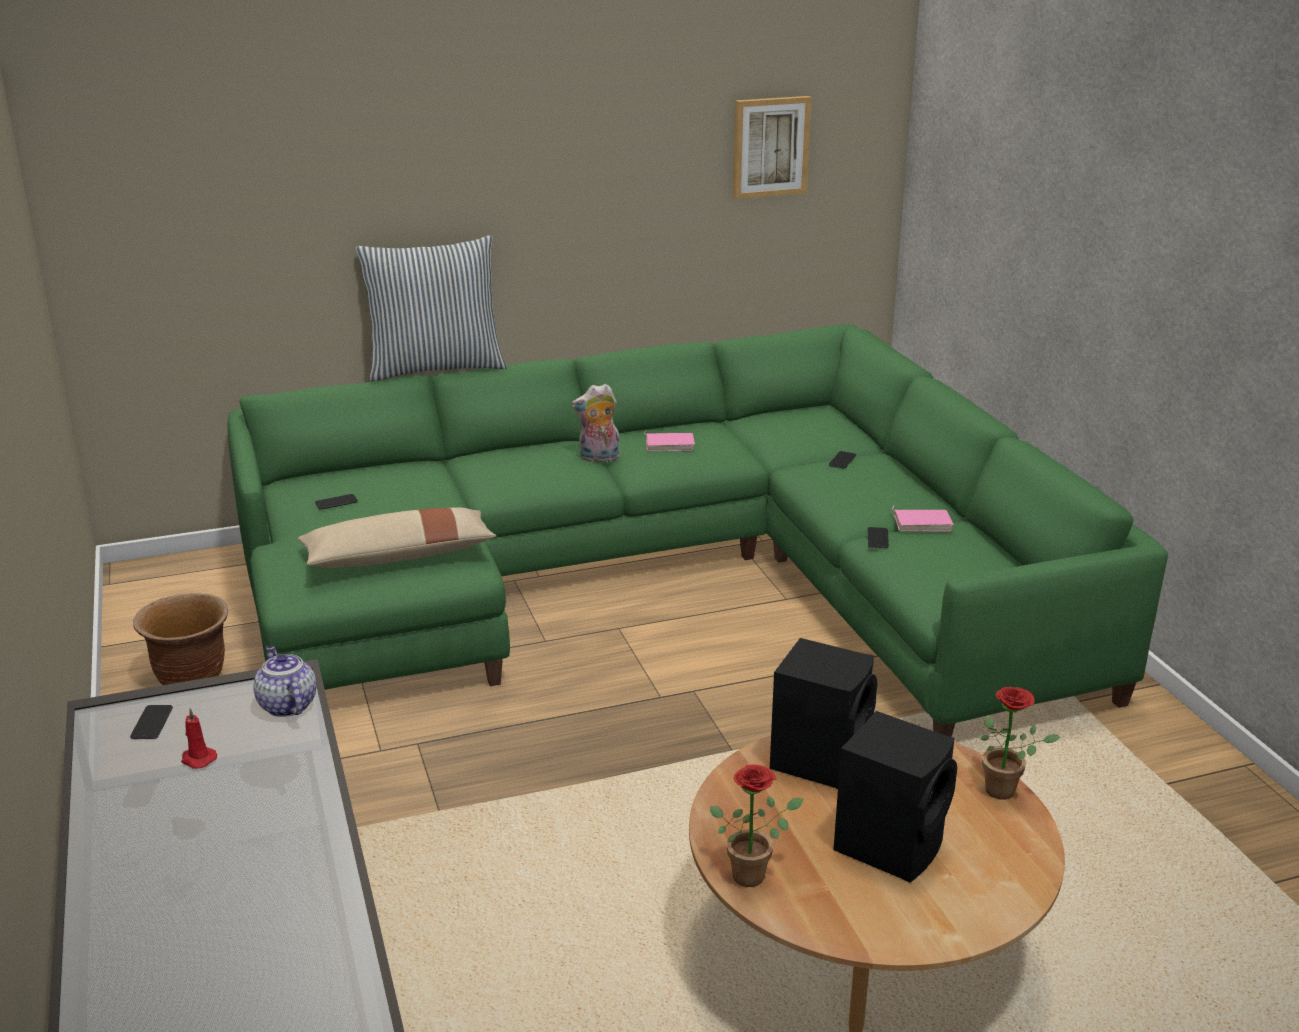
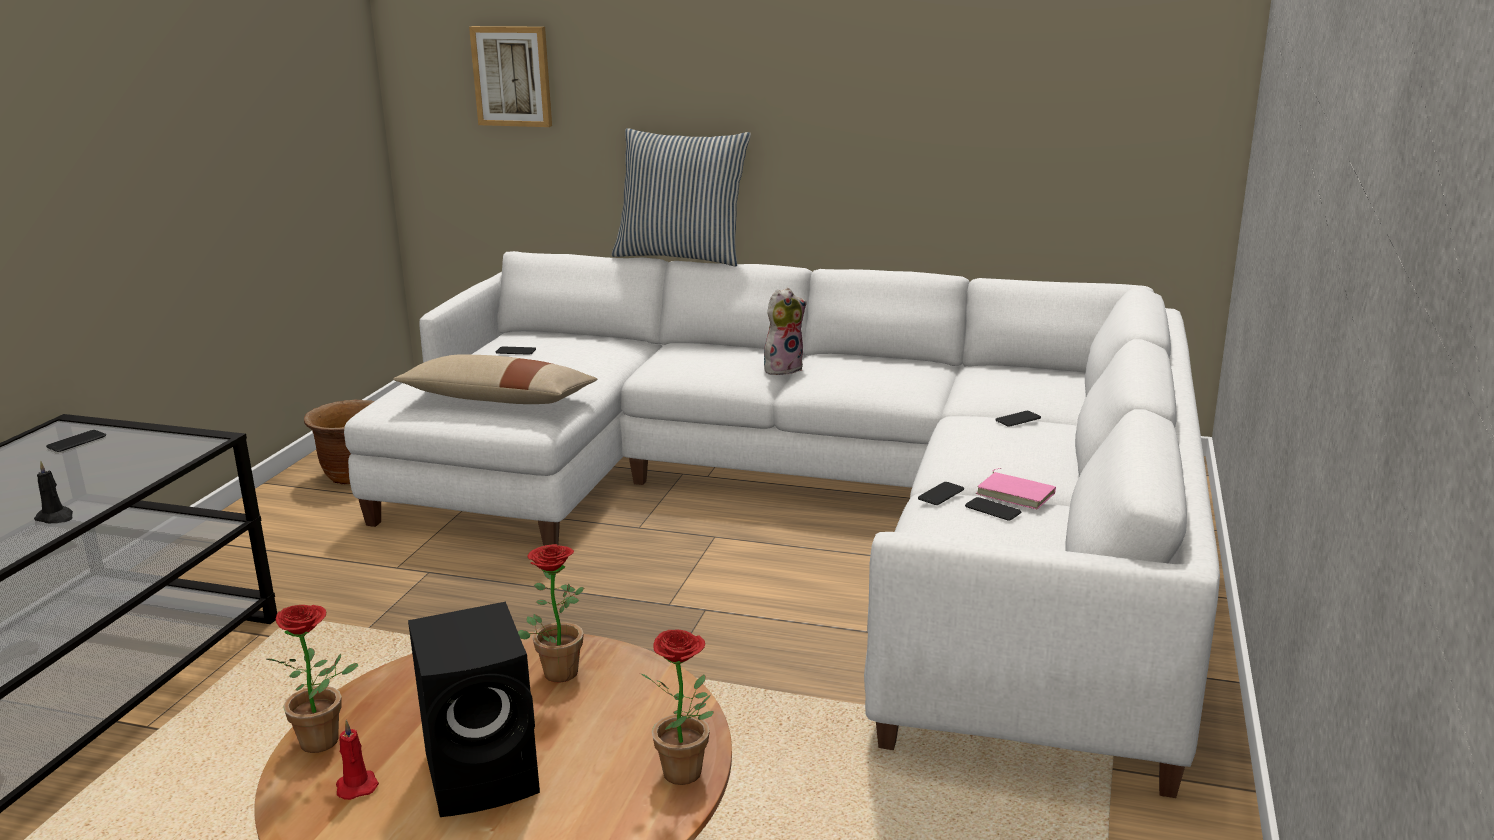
camera: 35 degrees right, 5 degrees down
(197, 759) = (52, 473): red candle -> red candle (356, 785)
(286, 705) = (166, 456): teapot -> none
(300, 794) = (55, 518): none -> black candle
(598, 458) = (783, 368): plush toy -> plush toy turned 120 degrees clockwise
(668, 578) = (817, 509): green sofa -> white sofa
(670, 444) = (862, 369): pink book -> none
(770, 147) = (1070, 68): picture -> picture (512, 76)
(820, 759) = (557, 669): black speaker -> potted plant
(927, 540) = (992, 510): none -> phone

